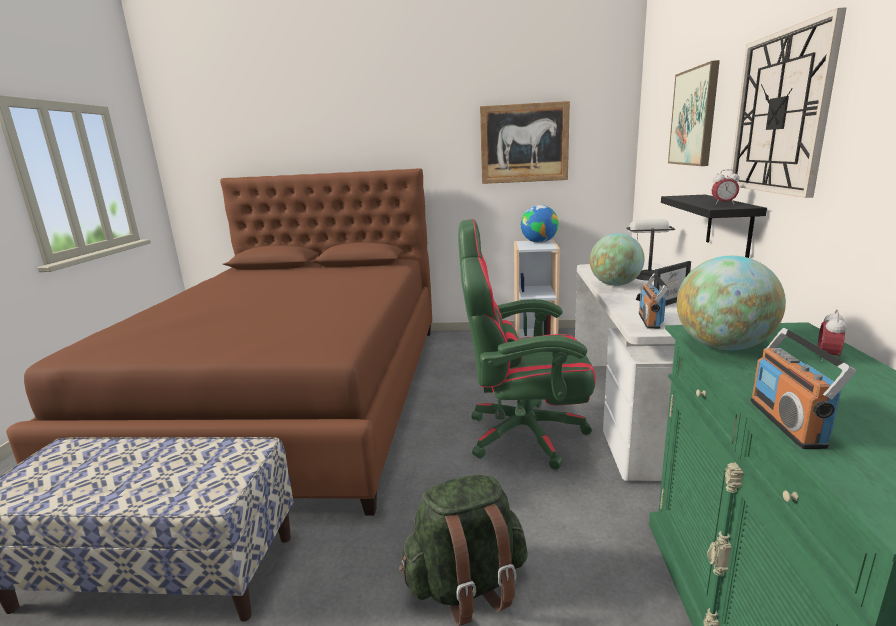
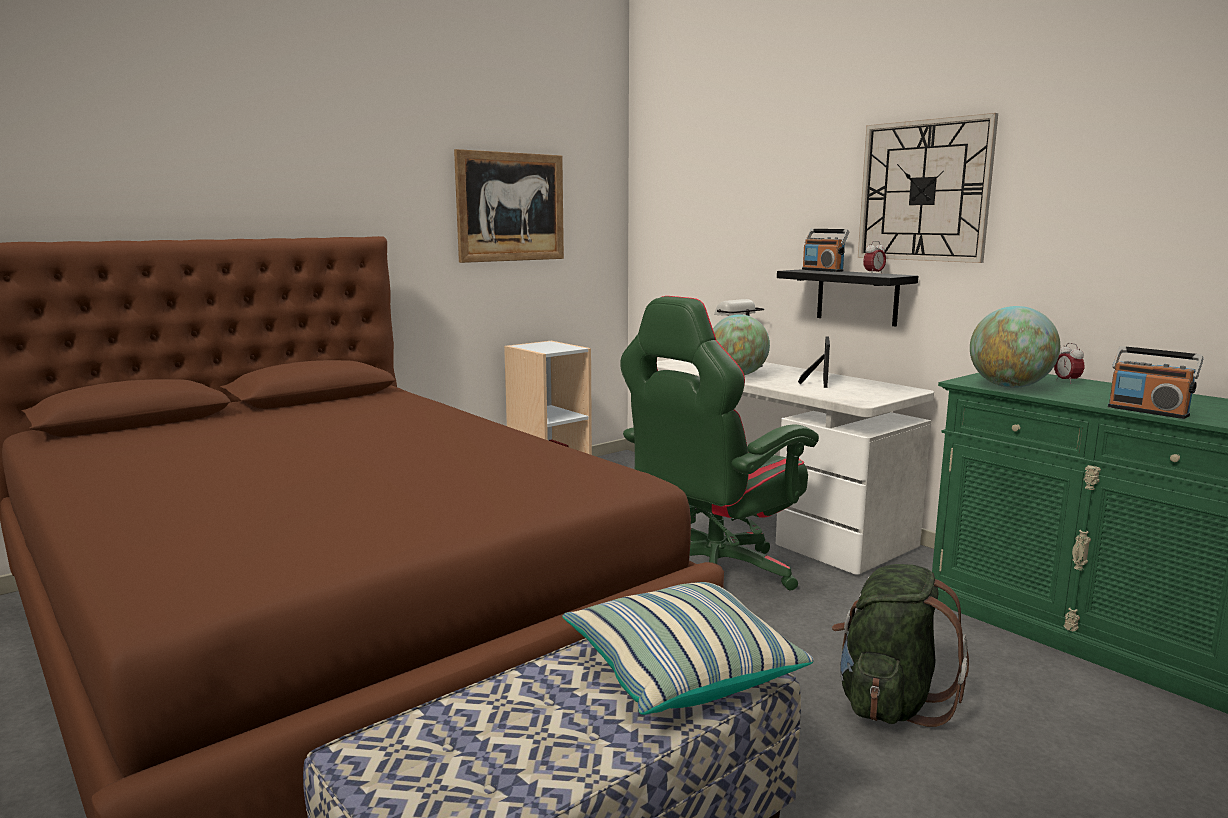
camera: 45 degrees left, 5 degrees down
(199, 477) = (680, 671): none -> pillow
(539, 242) = (544, 344): globe -> none
(650, 320) = (848, 396): radio -> radio (822, 270)
(694, 117) = (769, 189): picture -> none

